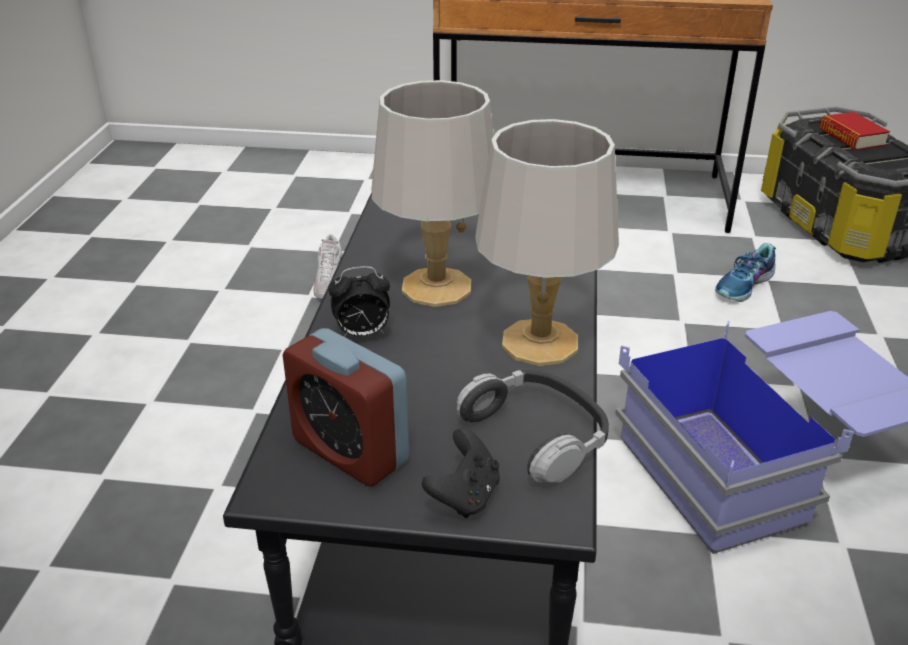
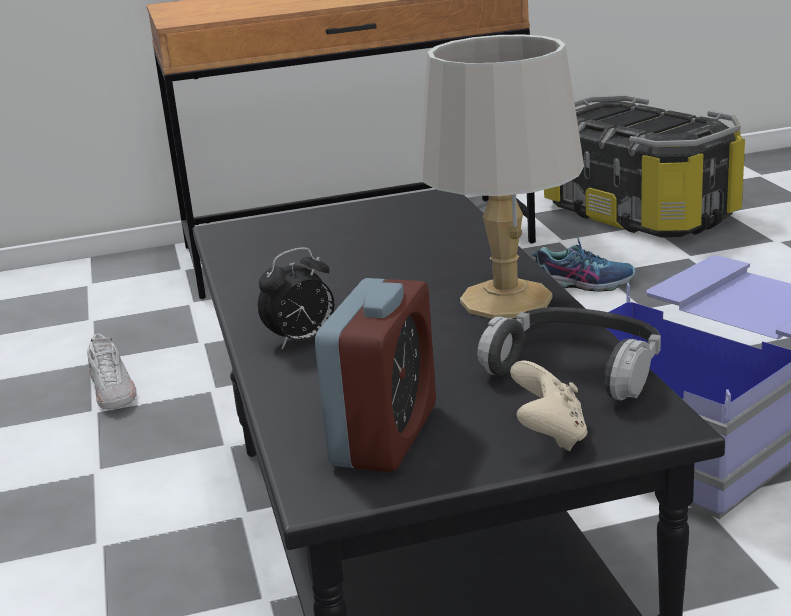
camera: 20 degrees left, 10 degrees down
(350, 451) = (385, 435): alarm clock -> alarm clock turned 90 degrees counterclockwise
(435, 287) = (346, 285): grey table lamp -> none
(464, 496) = (549, 435): black game controller -> beige game controller
(745, 286) = (582, 283): shoe -> shoe turned 105 degrees counterclockwise
(851, 137) = (624, 117): book -> none

